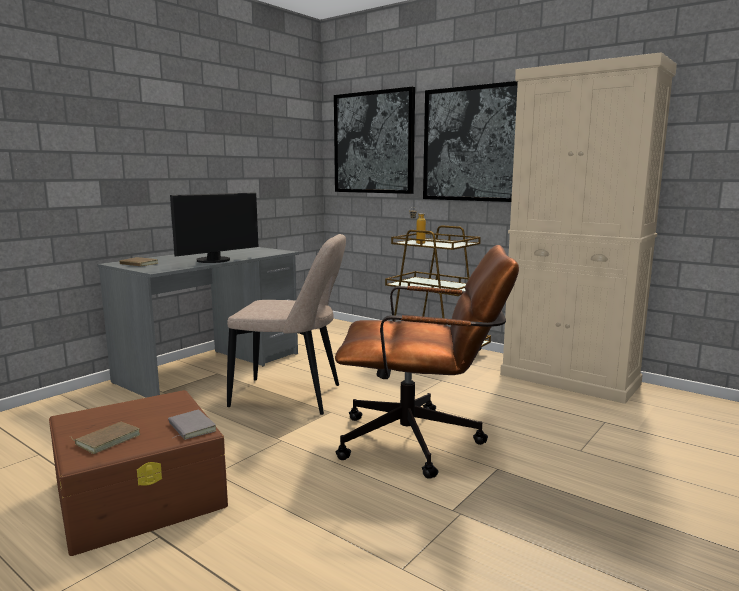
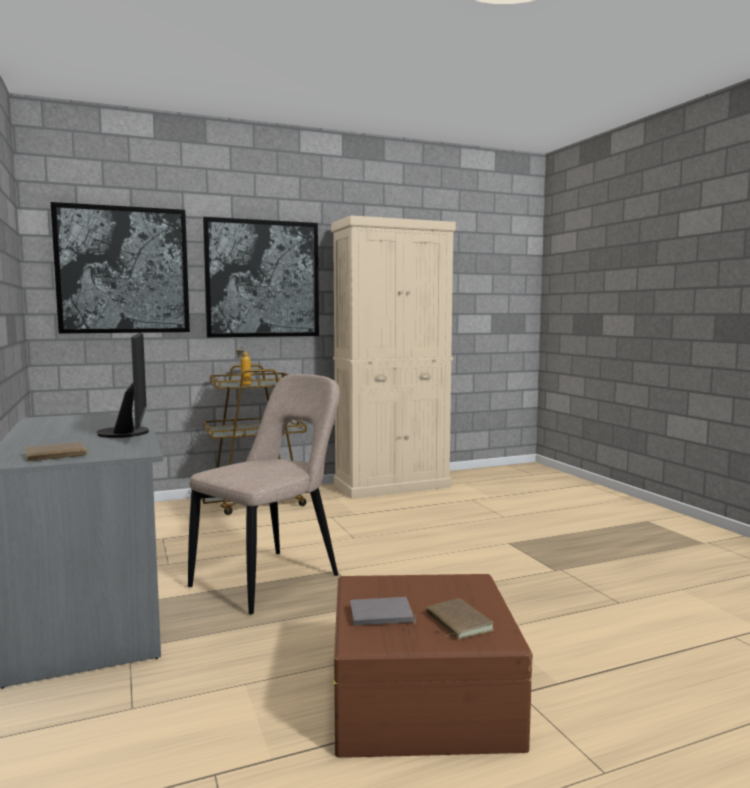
camera: 60 degrees left, 5 degrees down
(190, 428) = (461, 583): grey book -> grey book (381, 616)
(422, 442) = (443, 553): brown office chair -> none

